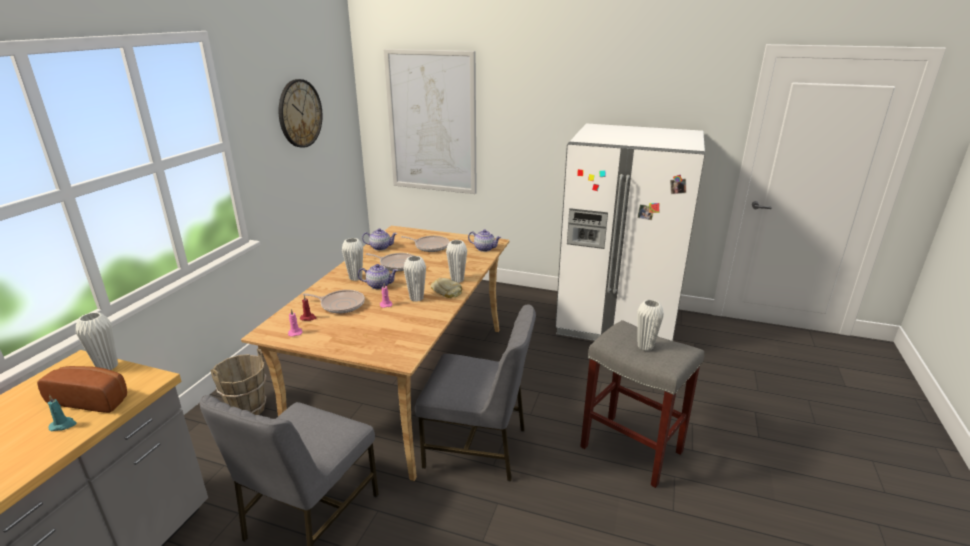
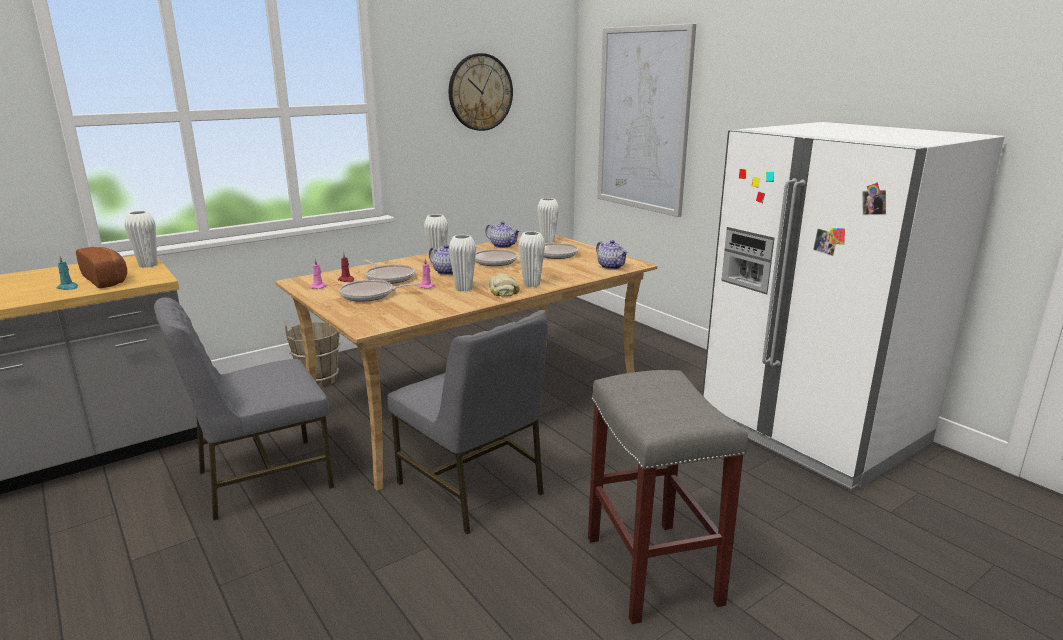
camera: 35 degrees right, 5 degrees down
(354, 327) = (370, 295): none -> frying pan
(645, 346) = (660, 400): white vase -> white vase (547, 241)

